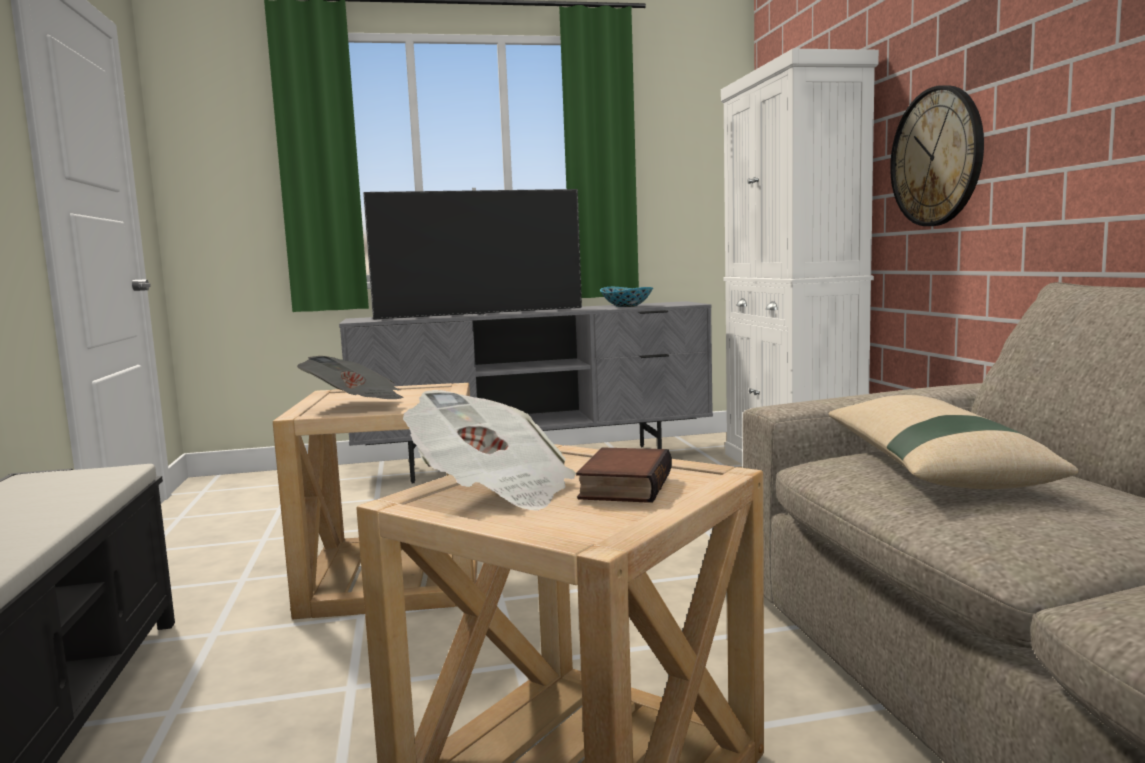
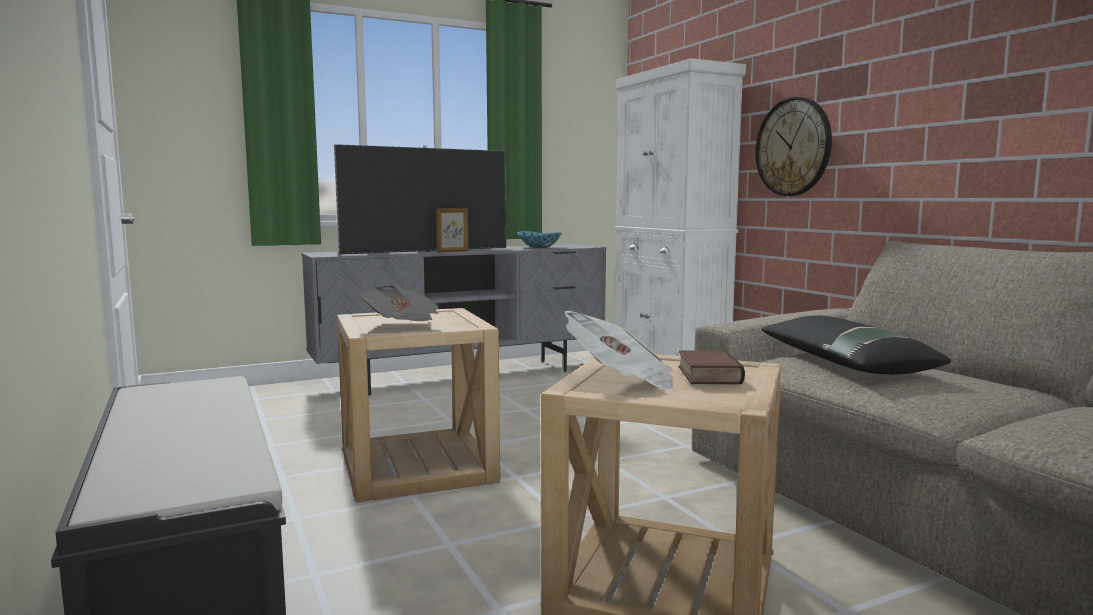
camera: 15 degrees left, 0 degrees up
(510, 313) = (453, 251): none -> picture frame
(929, 466) = (843, 362): beige pillow -> black pillow

